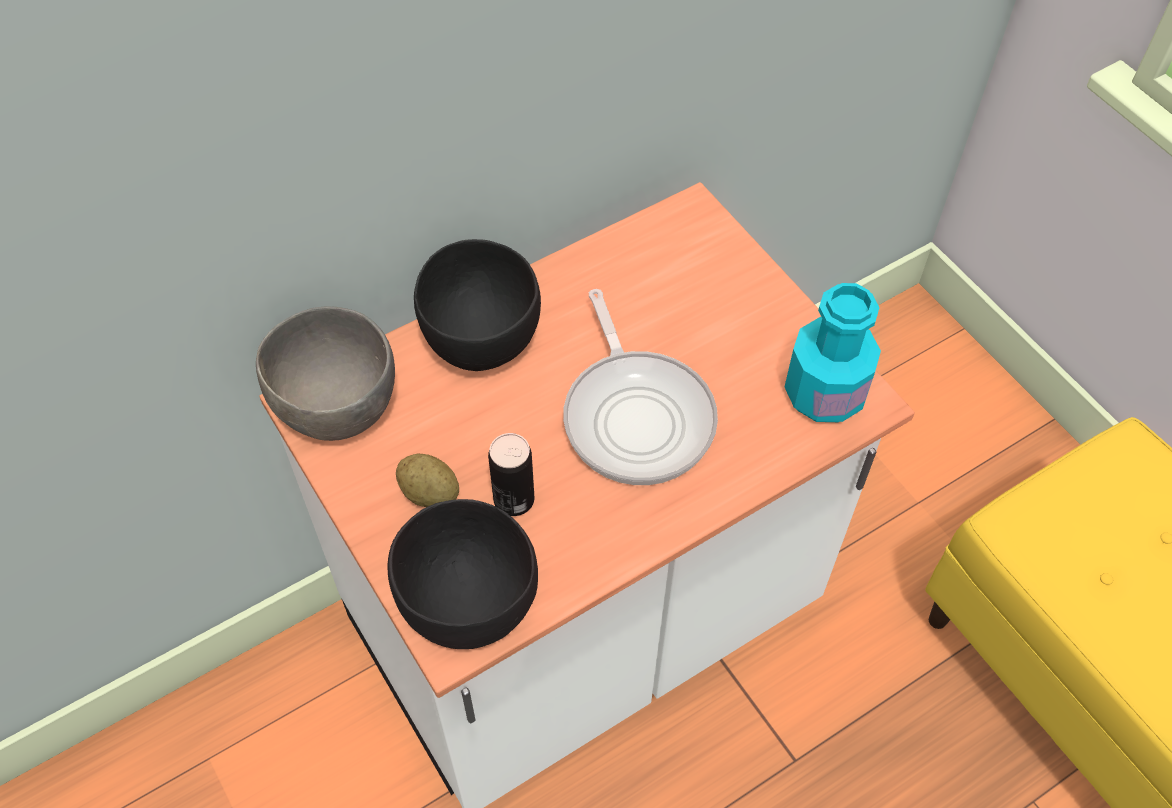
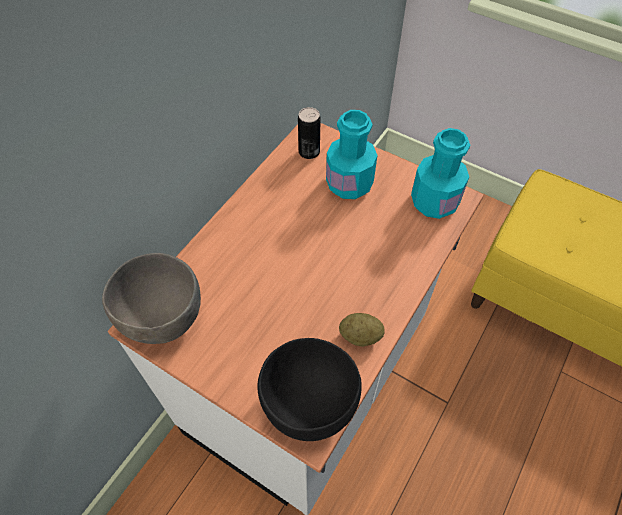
camera: 25 degrees left, 0 degrees up
(429, 493) = (248, 347): potato -> potato (360, 336)
(481, 340) = (231, 244): black bowl -> none
(514, 499) = (301, 329): can -> can (309, 152)
(636, 415) = (343, 252): frying pan -> none
(706, 315) = (349, 184): none -> turquoise bottle

